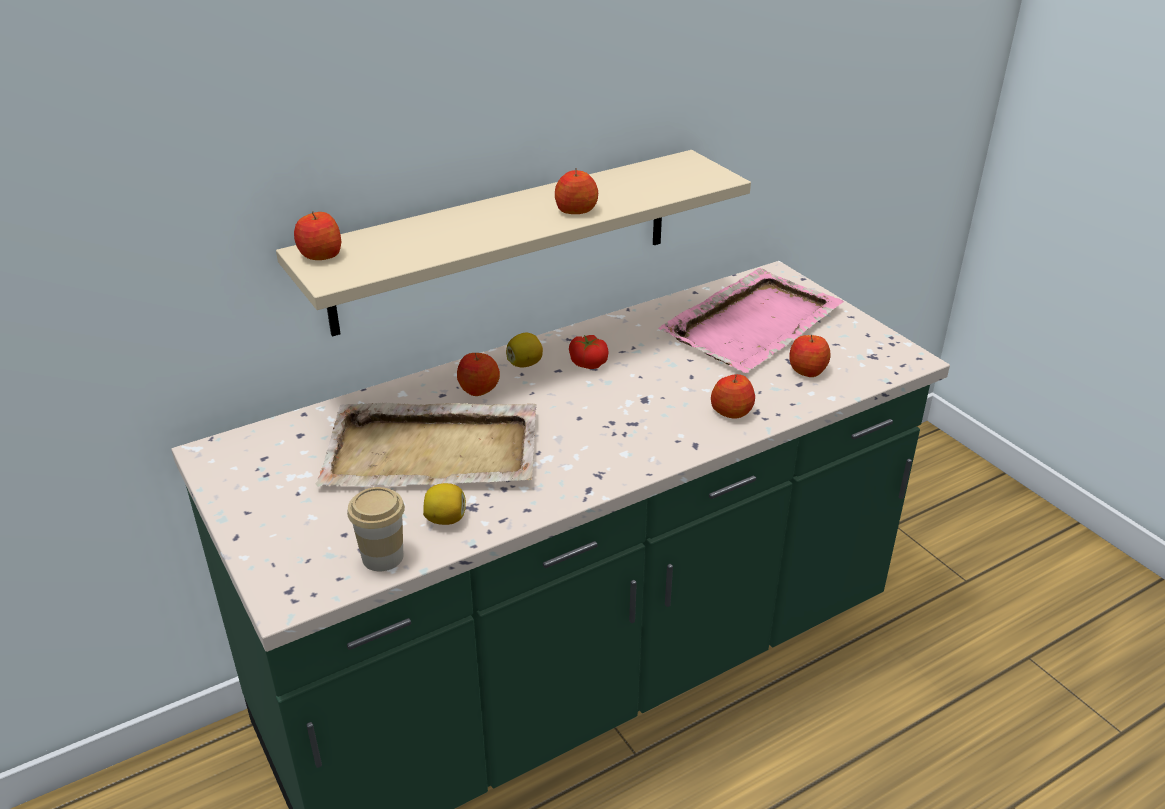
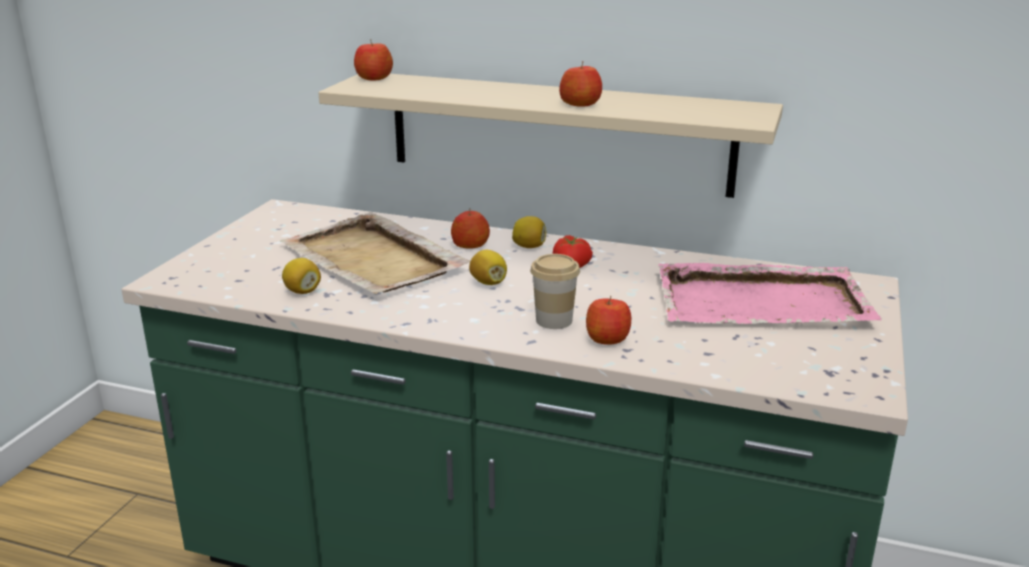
camera: 50 degrees right, 10 degrees down
(382, 557) = (237, 289): cup -> cup (554, 320)
(567, 415) = (488, 283): none -> lemon
(807, 370) = (738, 349): apple -> none

